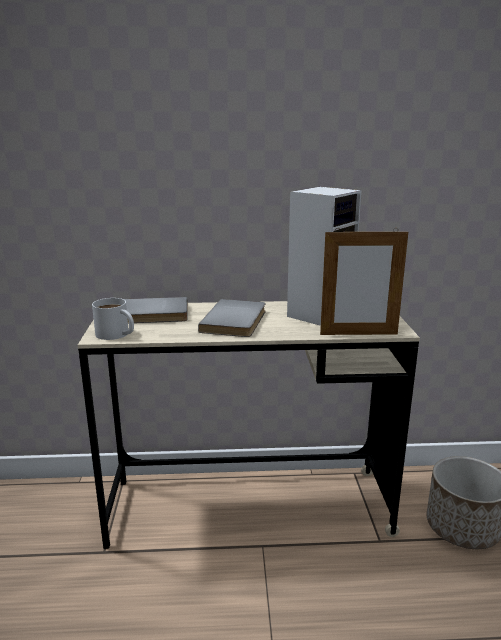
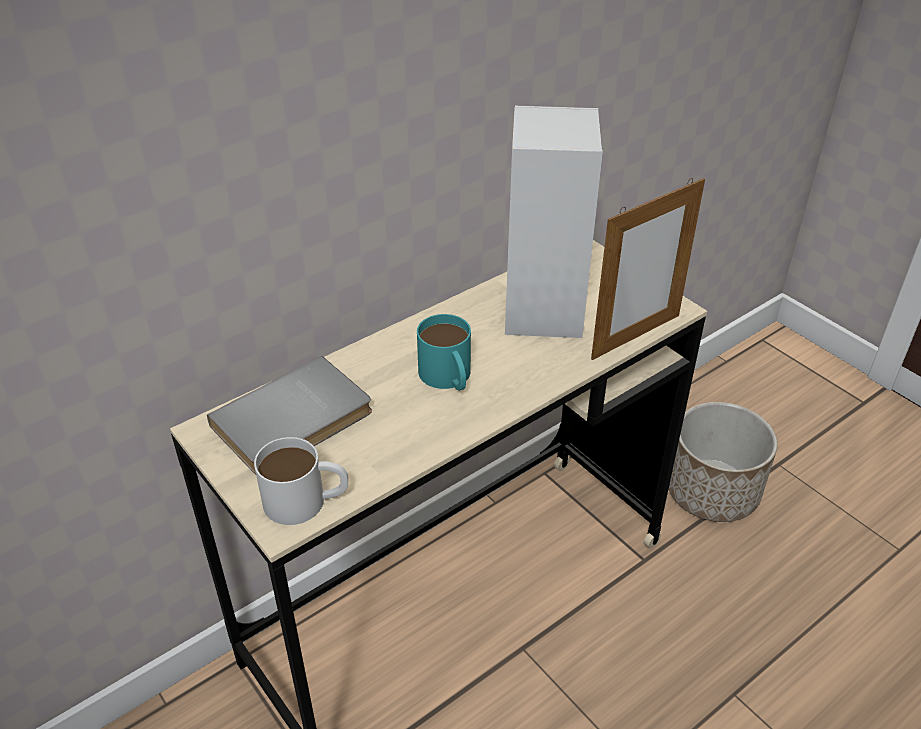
camera: 35 degrees left, 20 degrees up
(236, 321) = (448, 378): grey book -> turquoise mug

